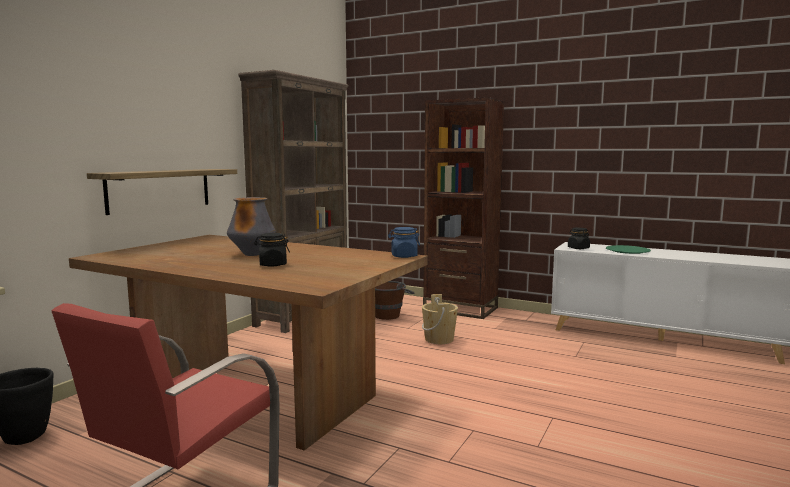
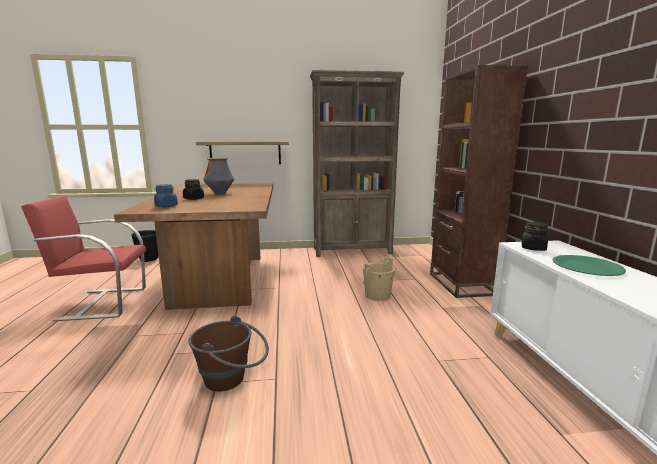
camera: 55 degrees right, 5 degrees up
(390, 314) = (399, 268): brown bucket -> brown bucket (232, 379)
(404, 256) = (253, 208): blue jar -> blue jar (166, 206)

